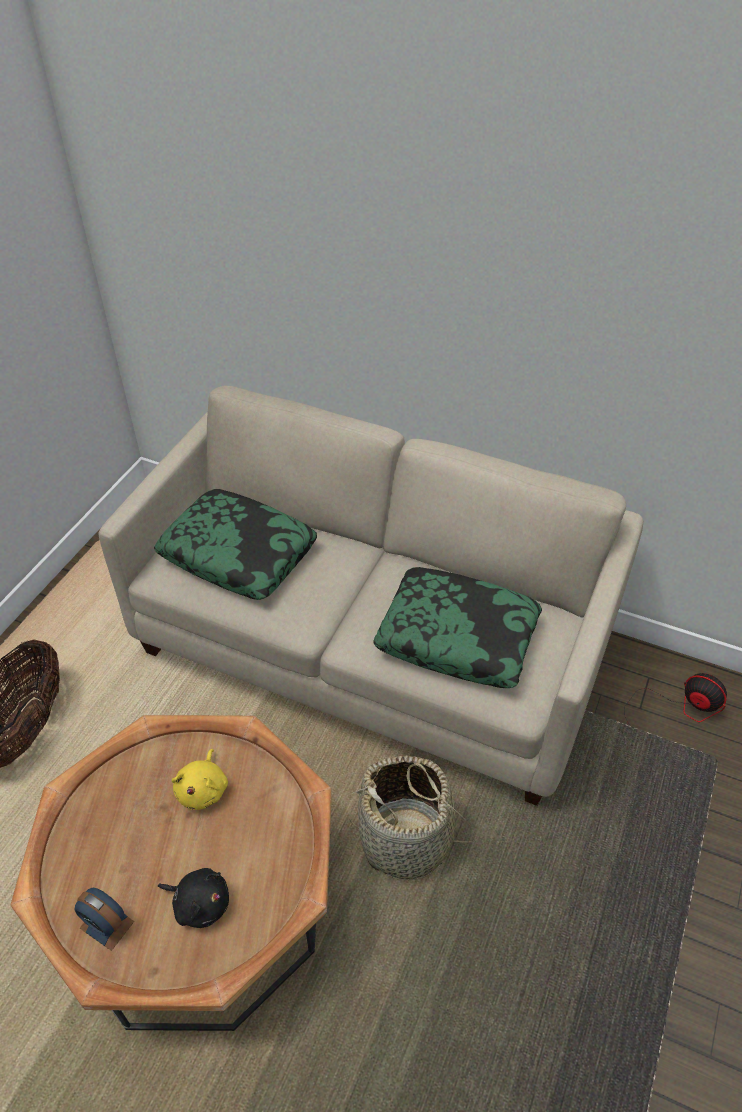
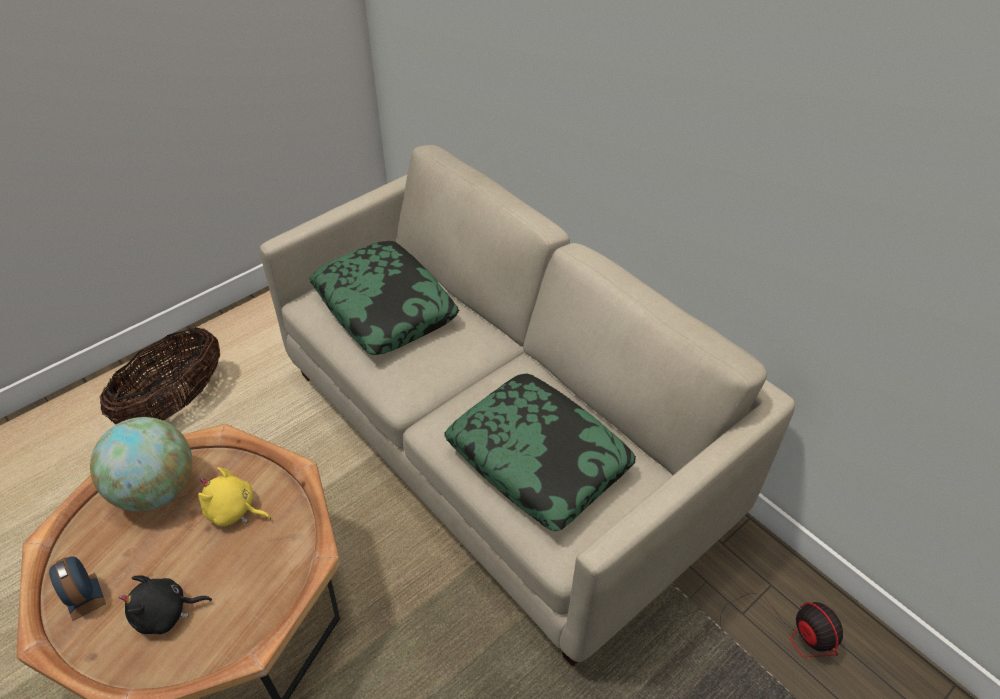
camera: 25 degrees right, 0 degrees up
(112, 801) = (156, 489): none -> globe
(199, 903) = (166, 613): black plush toy -> black plush toy turned 120 degrees clockwise
(203, 789) = (234, 511): yellow plush toy -> yellow plush toy turned 75 degrees clockwise
(406, 840) = (426, 643): basket -> none

